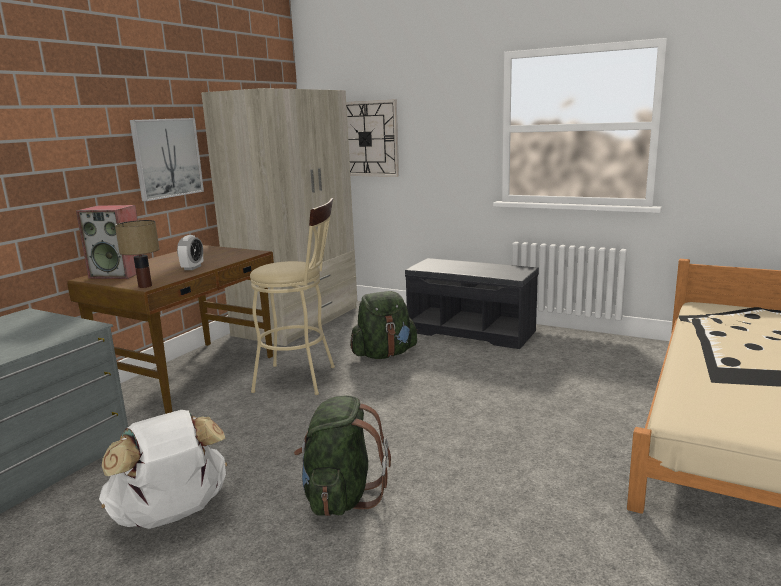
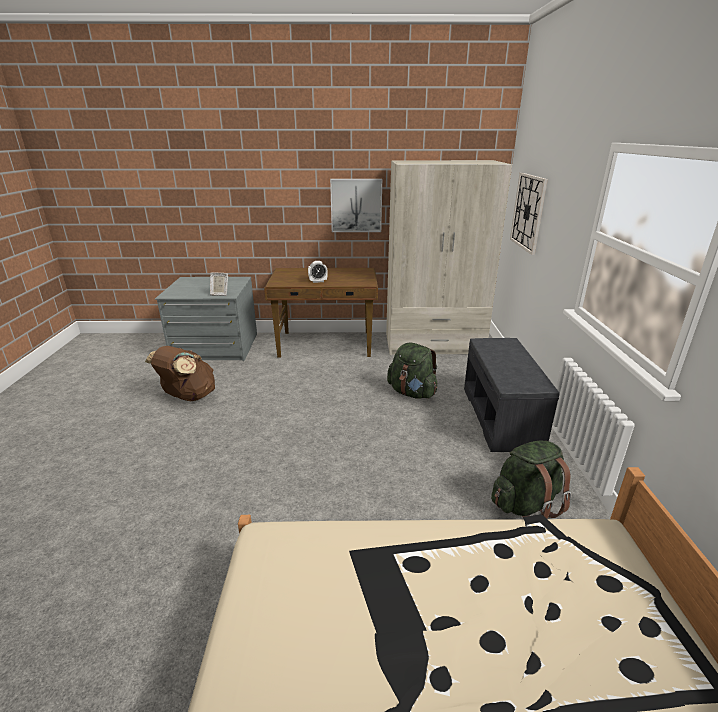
camera: 60 degrees right, 10 degrees up
(66, 332) = (219, 294): none -> picture frame
(118, 274) = (293, 272): speaker -> none
(146, 286) = (275, 283): table lamp -> none
(172, 515) = (188, 397): white backpack -> brown backpack
(302, 379) = (347, 377): beige stool -> none
(341, 496) = (220, 437): green backpack -> green backpack (525, 505)

